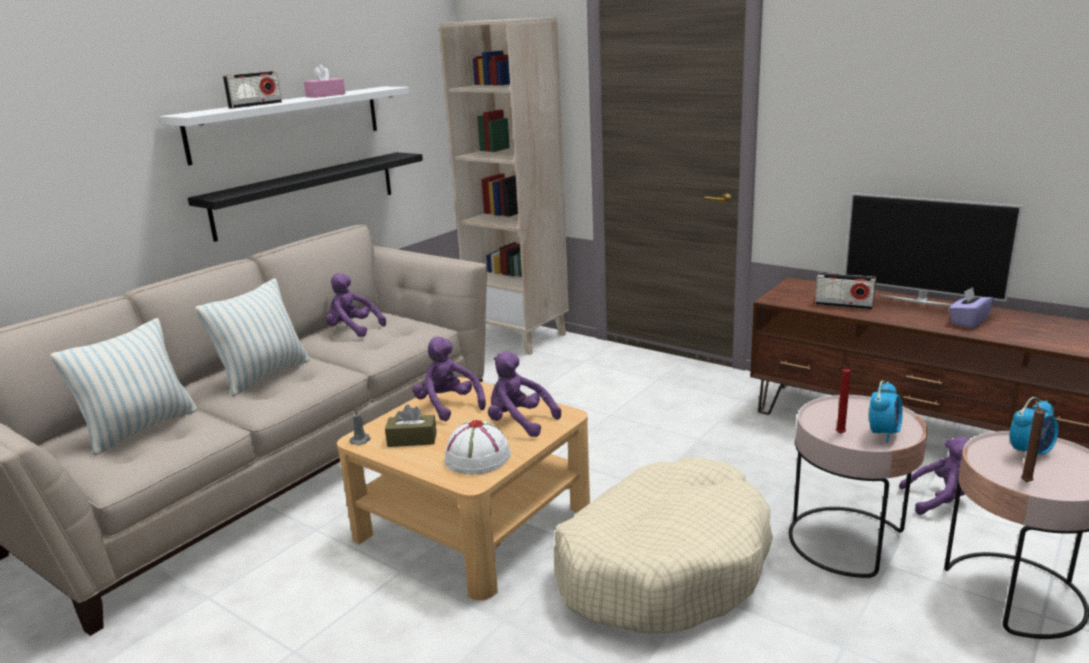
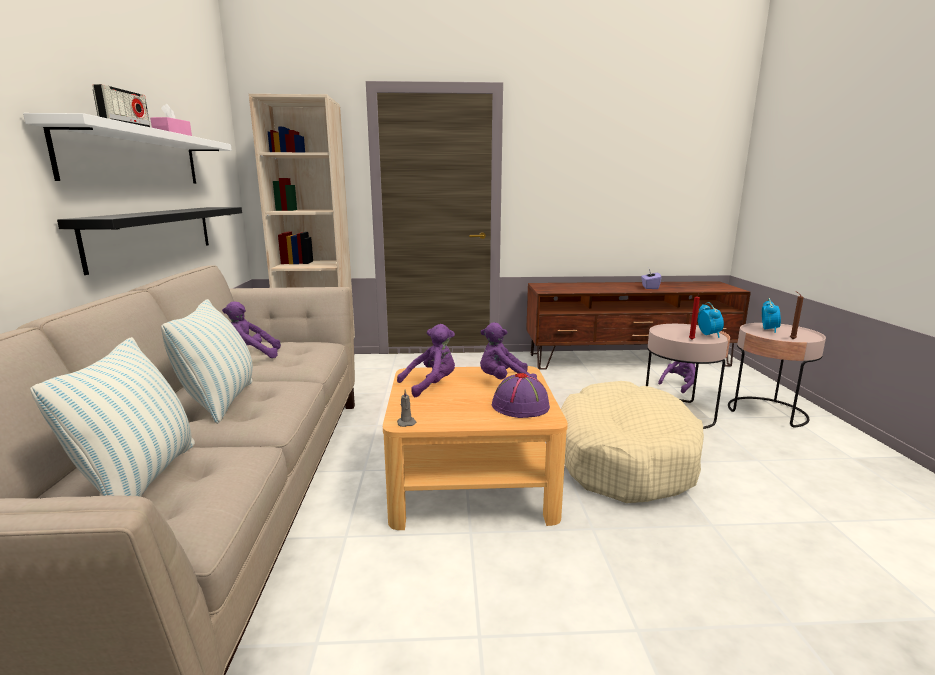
camera: 40 degrees left, 5 degrees down
(412, 439) = (448, 410): brown tissue box -> none
(448, 406) = (431, 385): purple plush toy -> purple plush toy turned 135 degrees clockwise
(477, 458) = (521, 406): white hat -> purple hat
(843, 305) = (584, 289): radio -> none
(921, 301) = (612, 283): television -> none

